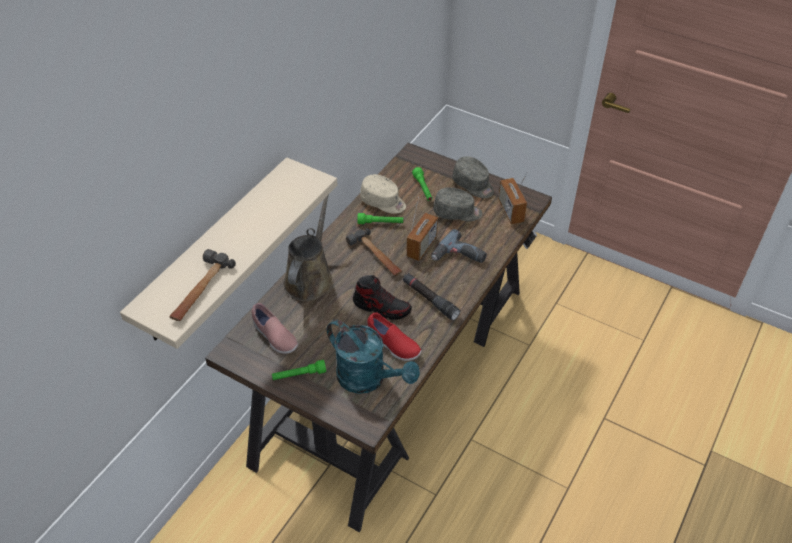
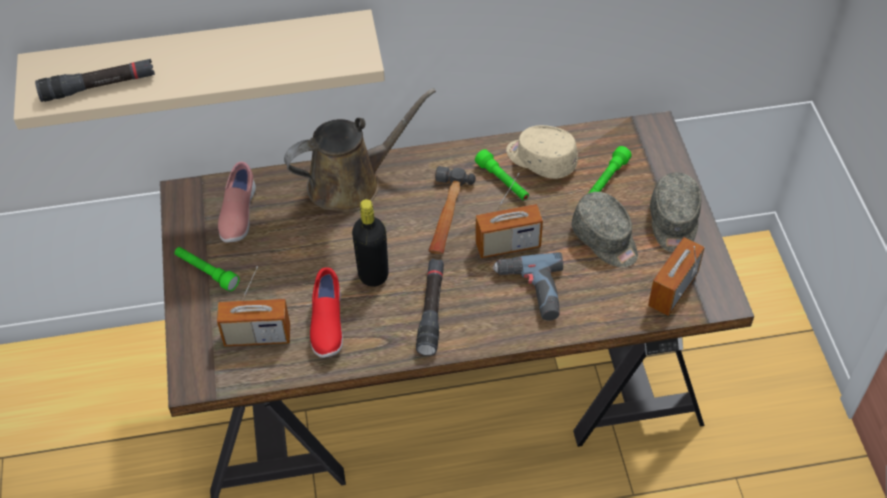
camera: 50 degrees right, 5 degrees up
(200, 290) = (98, 87): hammer -> black flashlight
(368, 379) = (257, 336): turquoise watering can -> radio
(382, 307) = (373, 274): shoe -> black bottle
(383, 202) = (540, 160): beige cap -> beige cap turned 135 degrees clockwise

